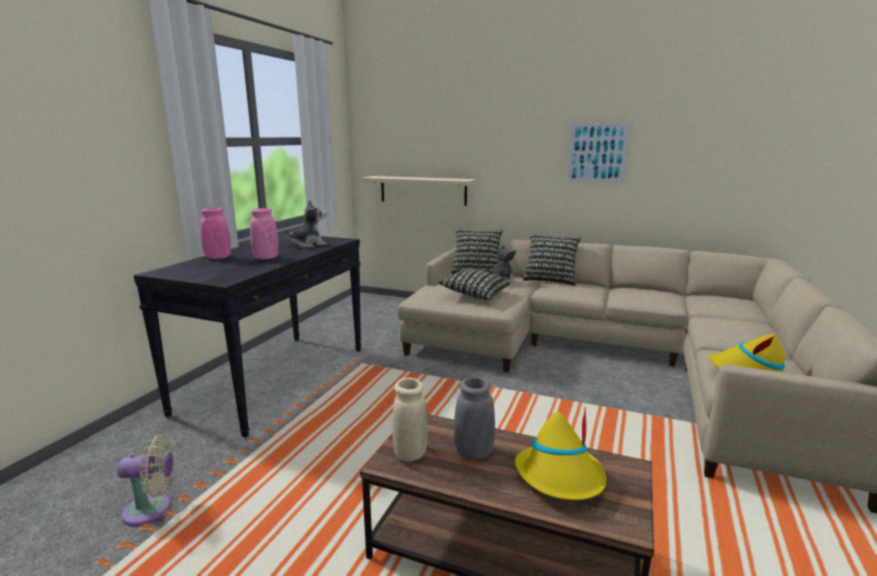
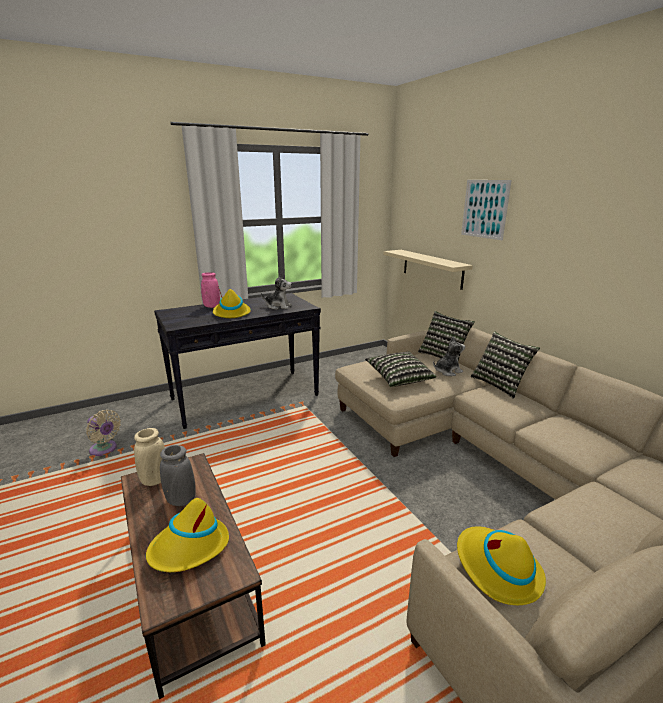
camera: 40 degrees right, 5 degrees up
(266, 258) = (231, 313): pink vase -> yellow hat
(597, 153) = (588, 254): picture -> picture (484, 209)

